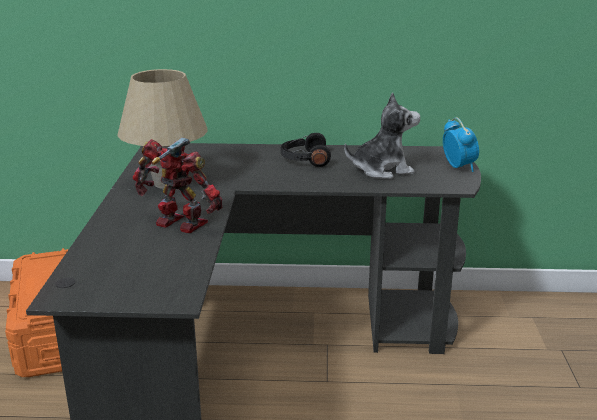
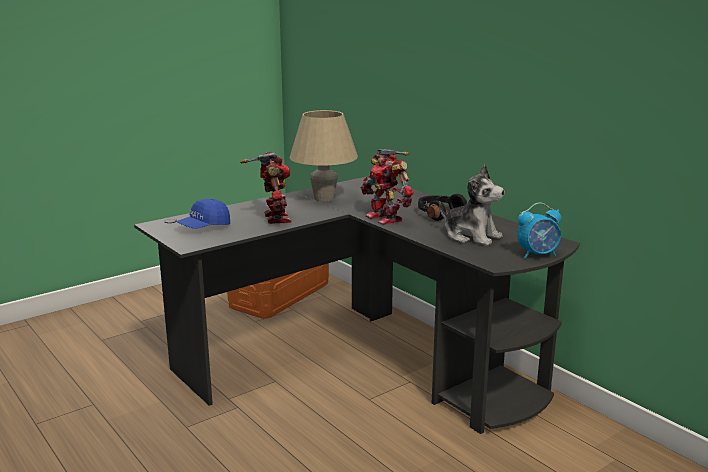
camera: 50 degrees right, 5 degrees down
(132, 270) = (204, 227): none -> blue cap
(277, 180) = (386, 218): none -> toy robot
(458, 167) = (538, 255): alarm clock -> alarm clock turned 45 degrees clockwise

